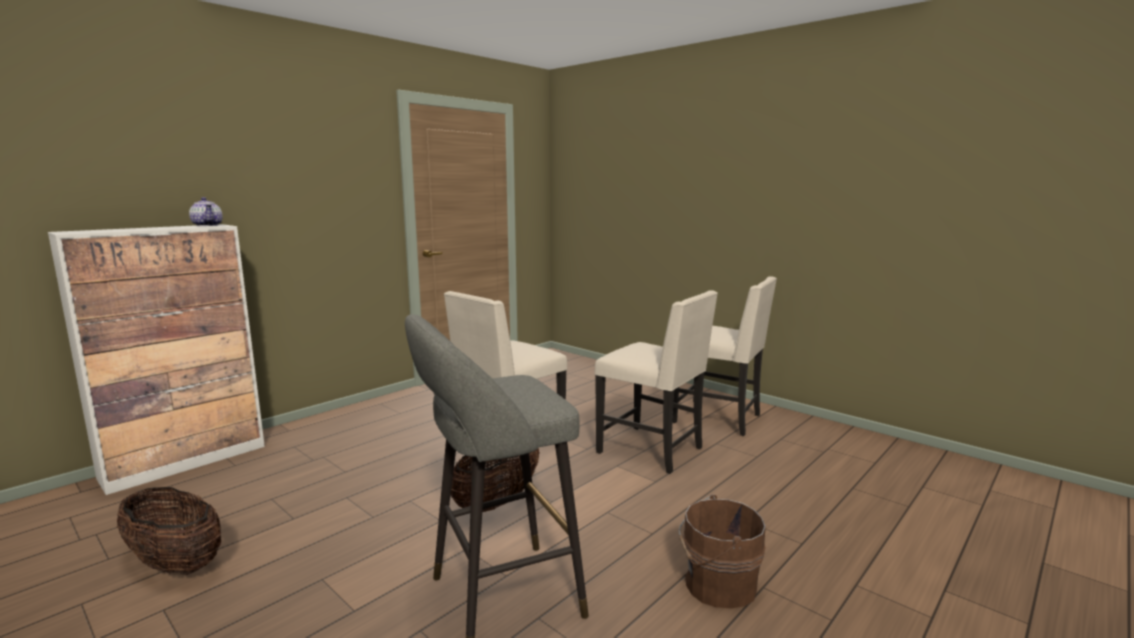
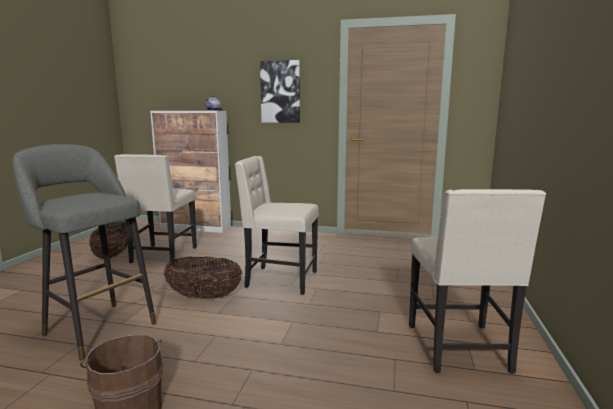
camera: 60 degrees right, 0 degrees up
(319, 189) = (280, 92): none -> picture
(653, 450) = (338, 330): beige chair -> beige chair (162, 255)

